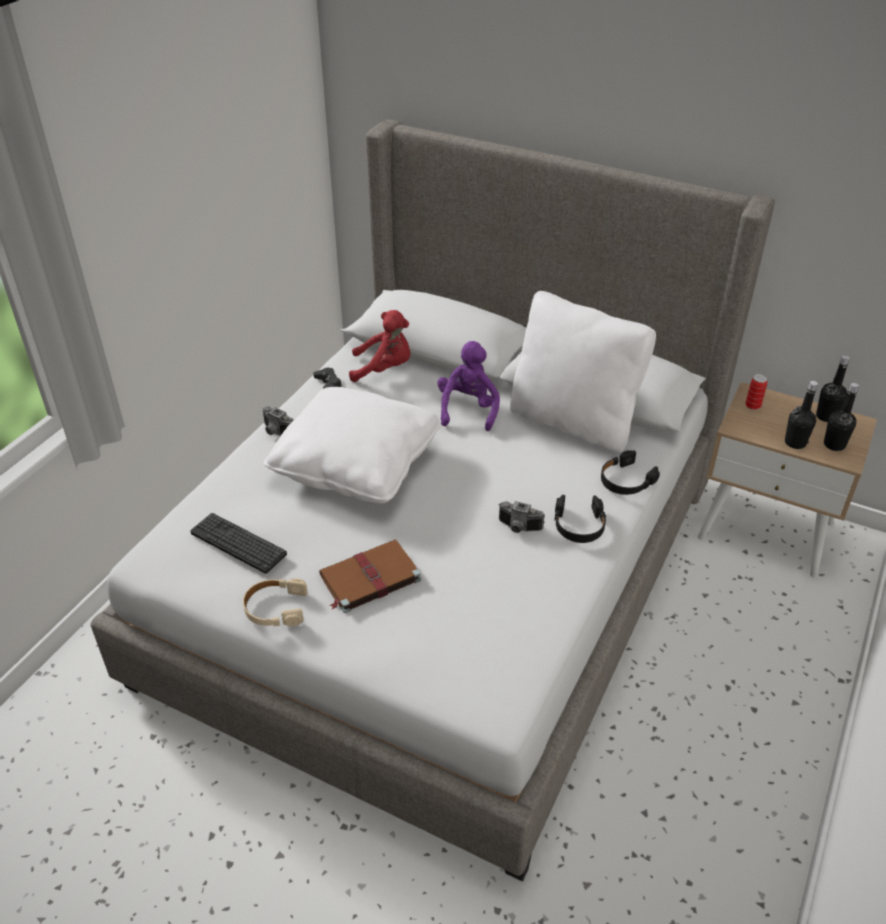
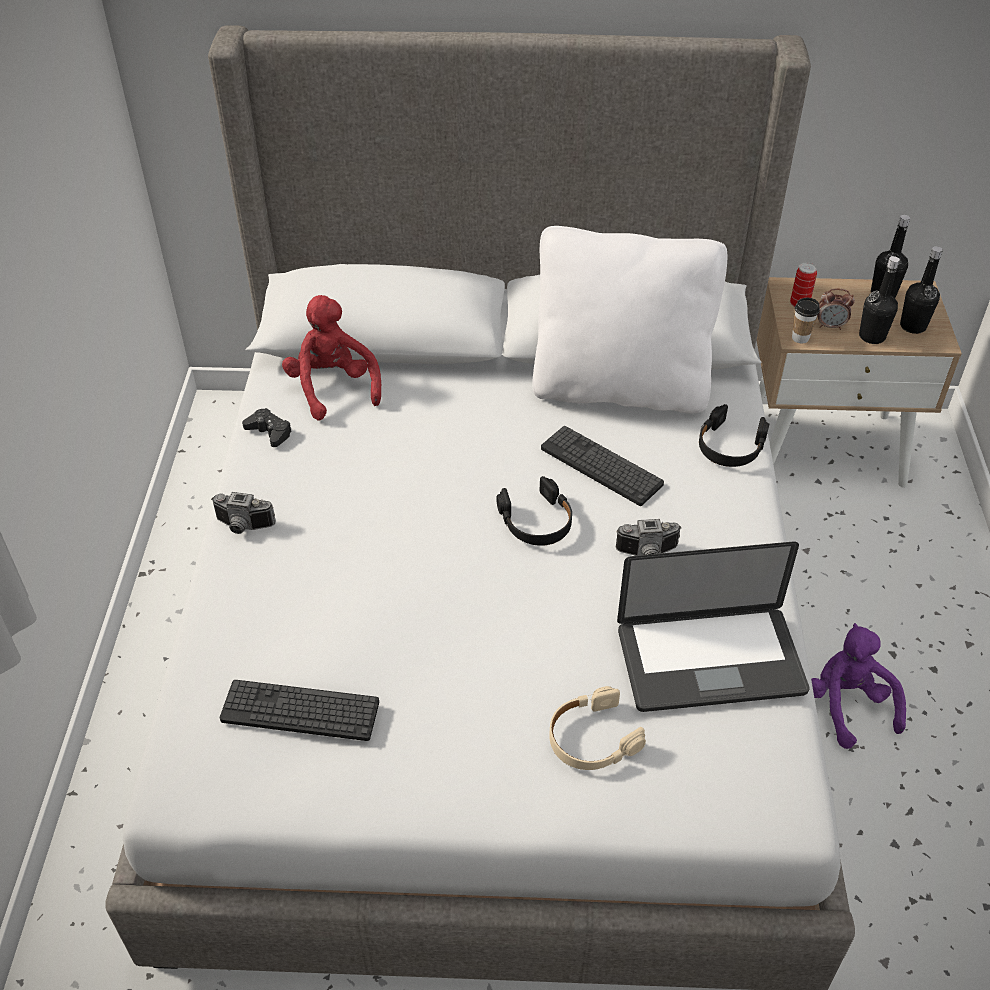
camera: 25 degrees left, 5 degrees up
(275, 608) = (412, 785): beige headphones -> beige headphones (591, 738)
(356, 464) = (385, 536): white pillow -> none
(368, 578) = (508, 693): brown book -> none
(384, 369) = (333, 387): red plush toy -> red plush toy turned 90 degrees counterclockwise
(468, 409) = (480, 411): purple plush toy -> purple plush toy (848, 706)
(513, 606) = (710, 661): none -> laptop
(525, 466) = (601, 466): none -> keyboard
(579, 525) = (715, 524): black headphones -> black headphones (536, 521)
(737, 428) = (800, 338): none -> cup
(766, 427) = (830, 326): none -> alarm clock

